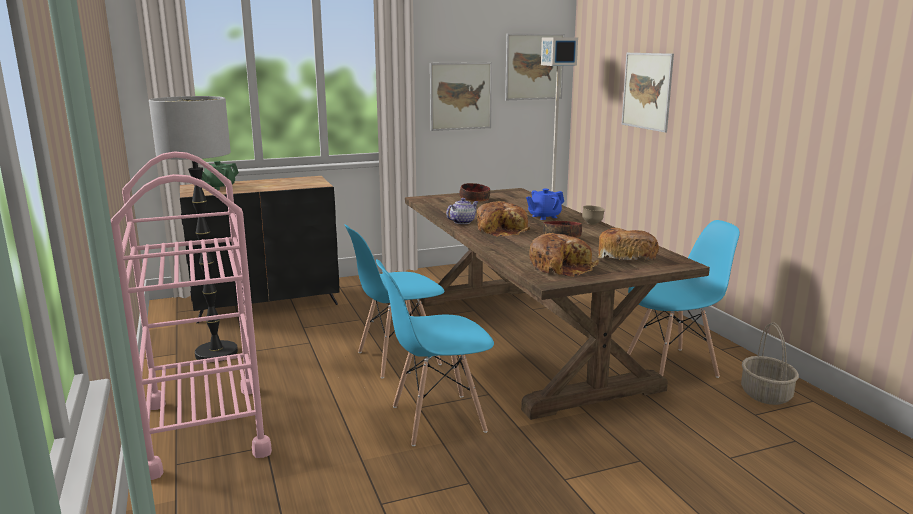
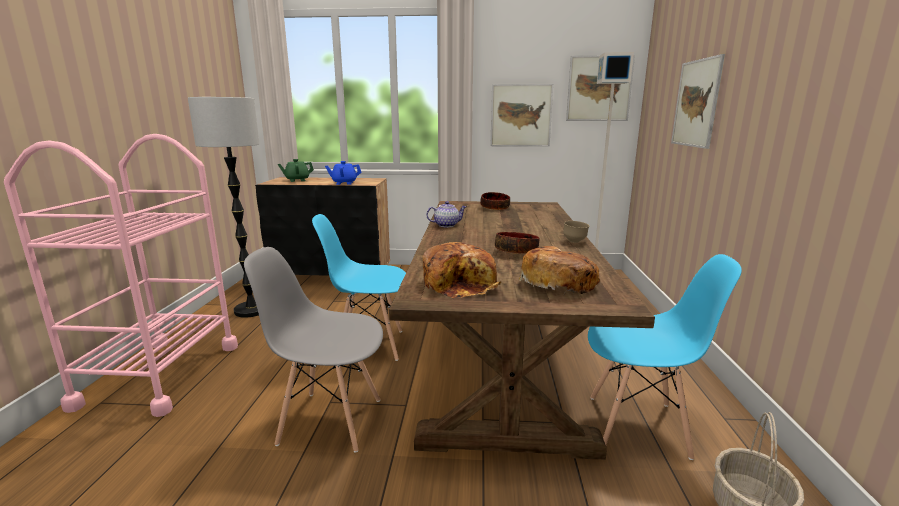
camera: 25 degrees right, 0 degrees up
(437, 419) = (330, 420): blue chair -> grey chair
(503, 230) = (471, 236): bread -> none
(544, 217) = (534, 229): blue teapot -> blue teapot (344, 183)

